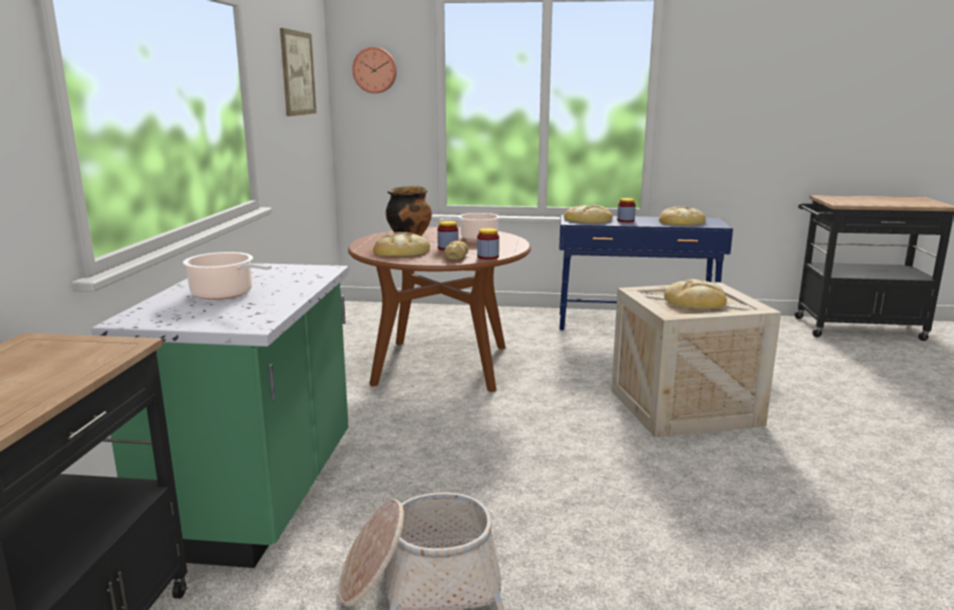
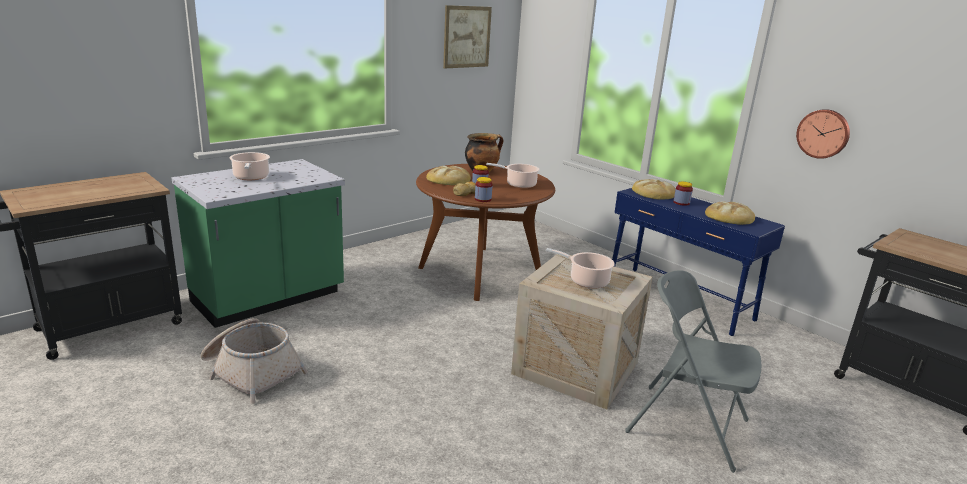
camera: 40 degrees right, 5 degrees up
(375, 70) = (546, 37): wall clock -> wall clock (823, 133)
(695, 300) = (586, 281): bread -> cooking pot
(824, 409) = (687, 425): none -> grey chair

